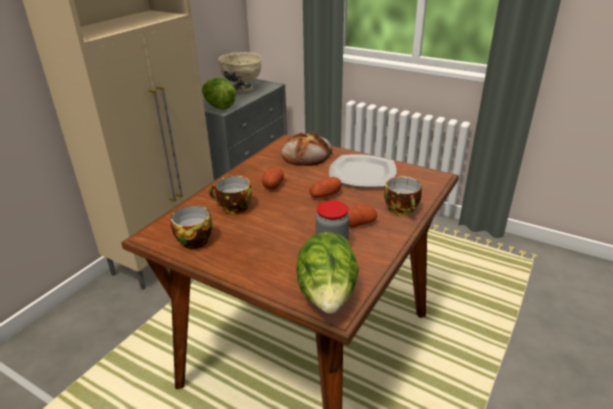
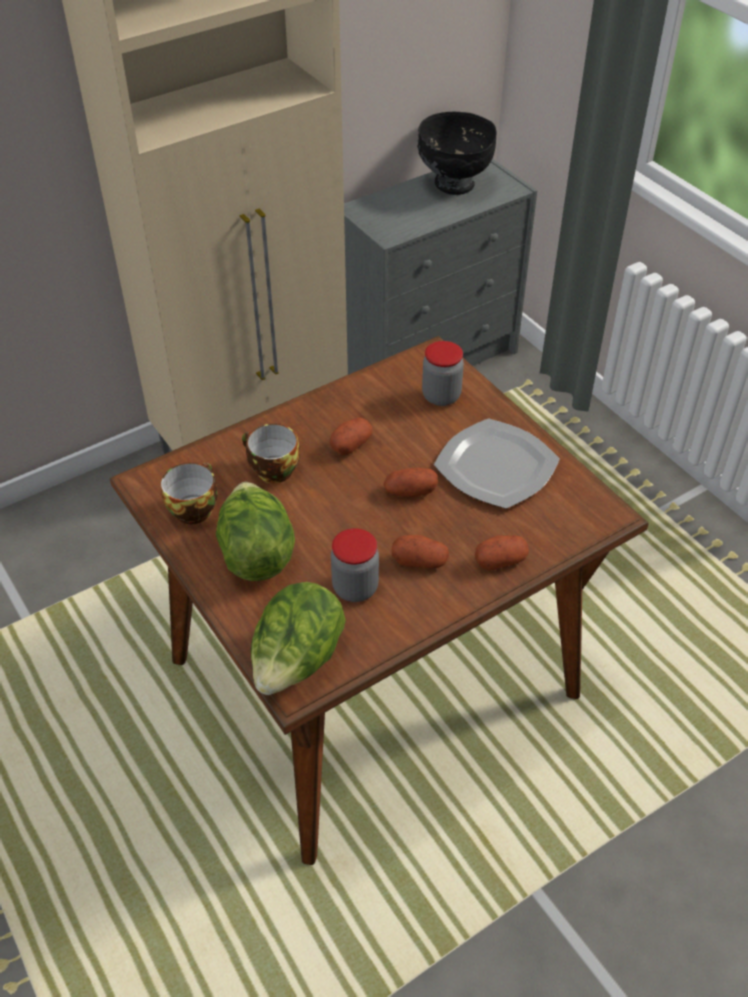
camera: 25 degrees right, 15 degrees up
(219, 106) = (389, 222): lettuce -> lettuce (256, 554)
(242, 89) = (454, 185): beige bowl -> black bowl
(307, 154) = (441, 396): bread -> jar
(403, 210) = (500, 560): cup -> potato

